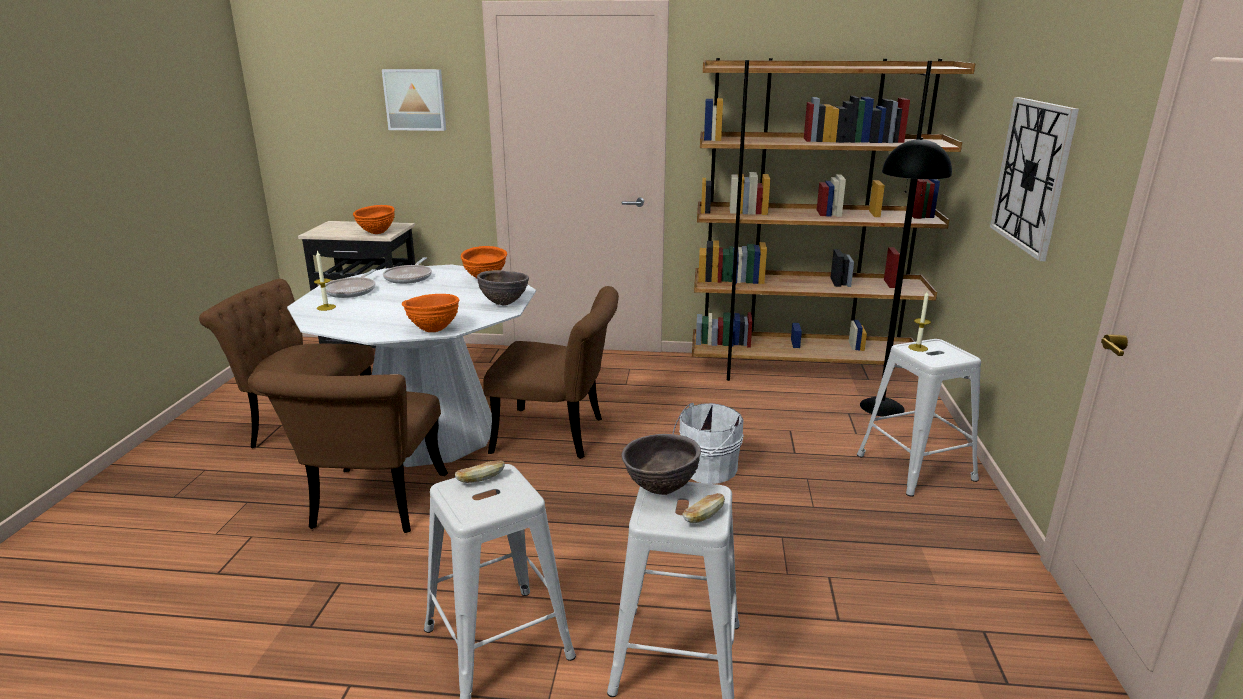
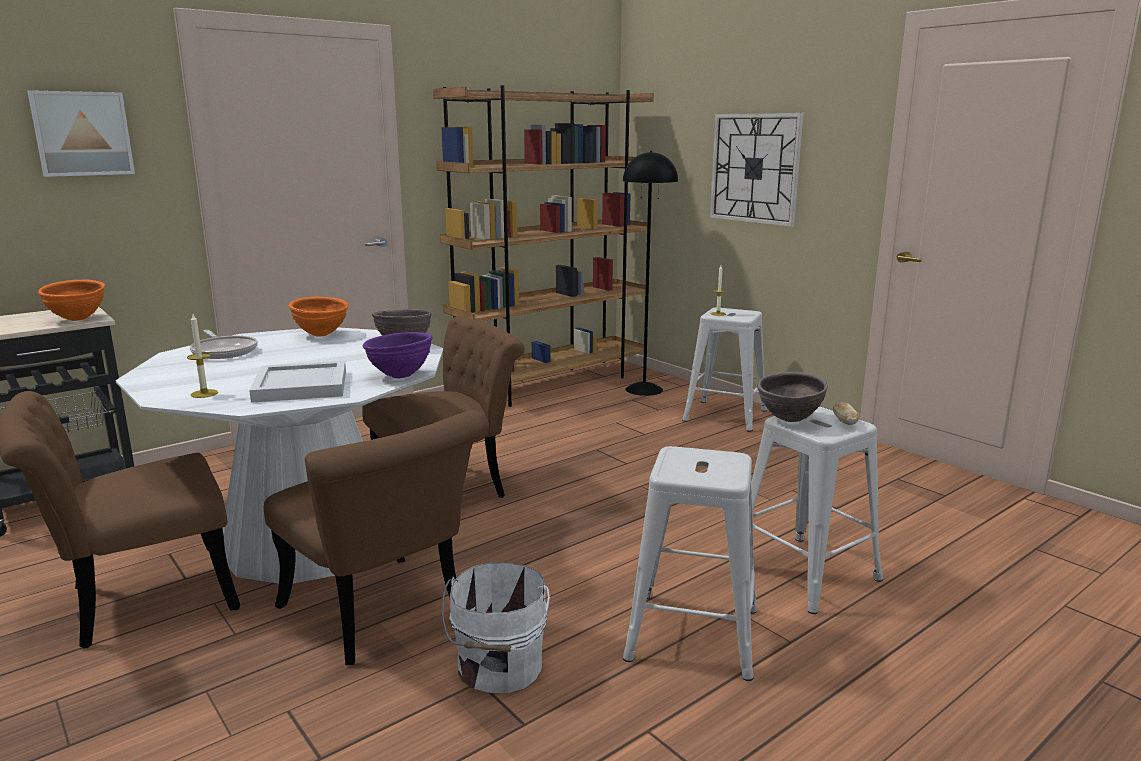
camera: 45 degrees left, 5 degrees down
(352, 291) = (187, 375): frying pan -> none
(375, 318) = (302, 385): none -> white tray
(434, 330) = (400, 376): orange bowl -> purple bowl
(480, 479) = (676, 461): bread -> none
(706, 469) = (610, 466): white bucket -> white bucket (499, 667)

